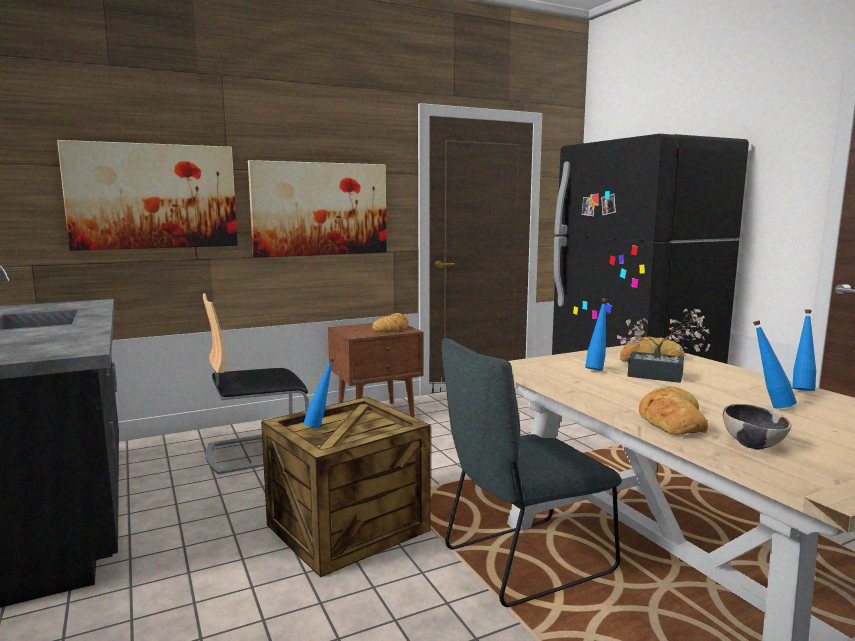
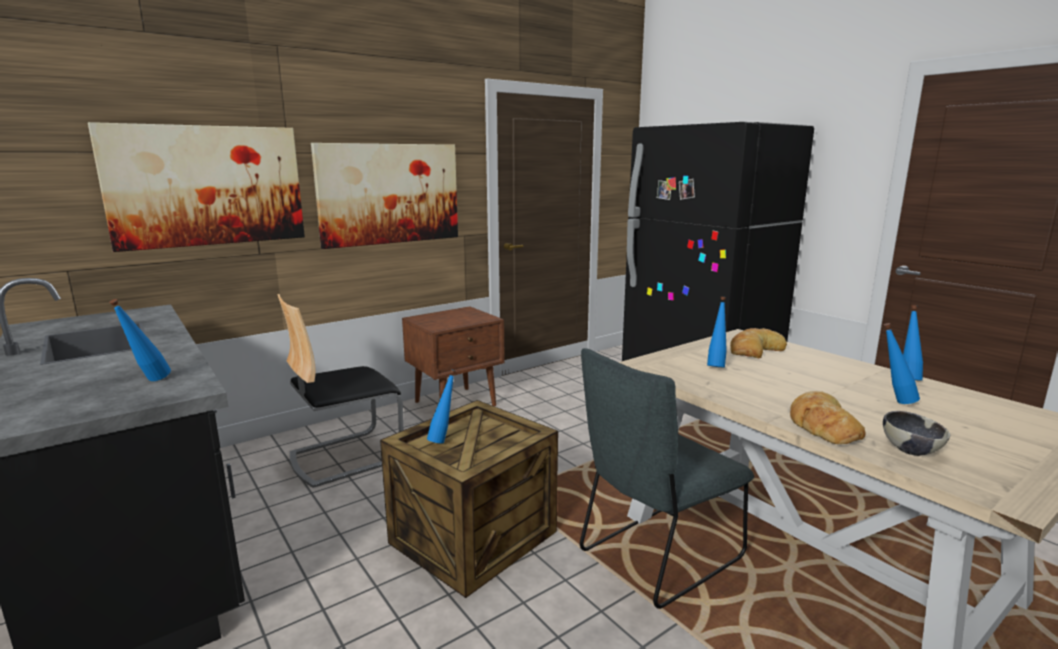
camera: 10 degrees left, 5 degrees up
(54, 345) = (148, 382): none -> blue bottle
(392, 328) = (470, 316): bread -> none
(662, 376) = (780, 371): potted plant -> none

